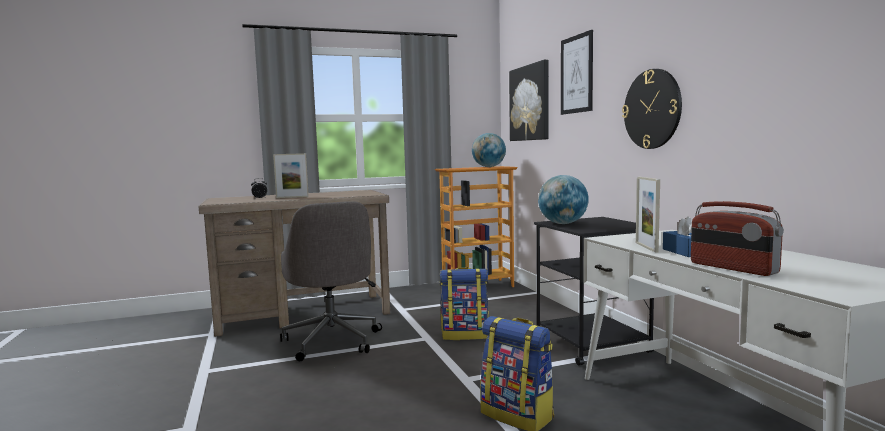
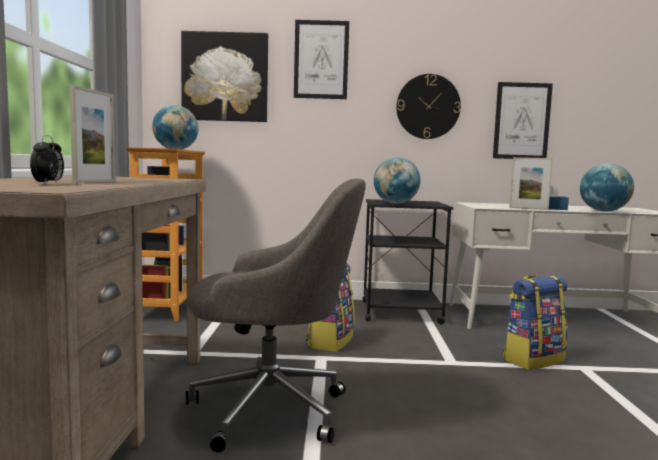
camera: 70 degrees left, 0 degrees up
(732, 268) = (604, 211): radio -> globe
(754, 115) = (522, 121): none -> picture

